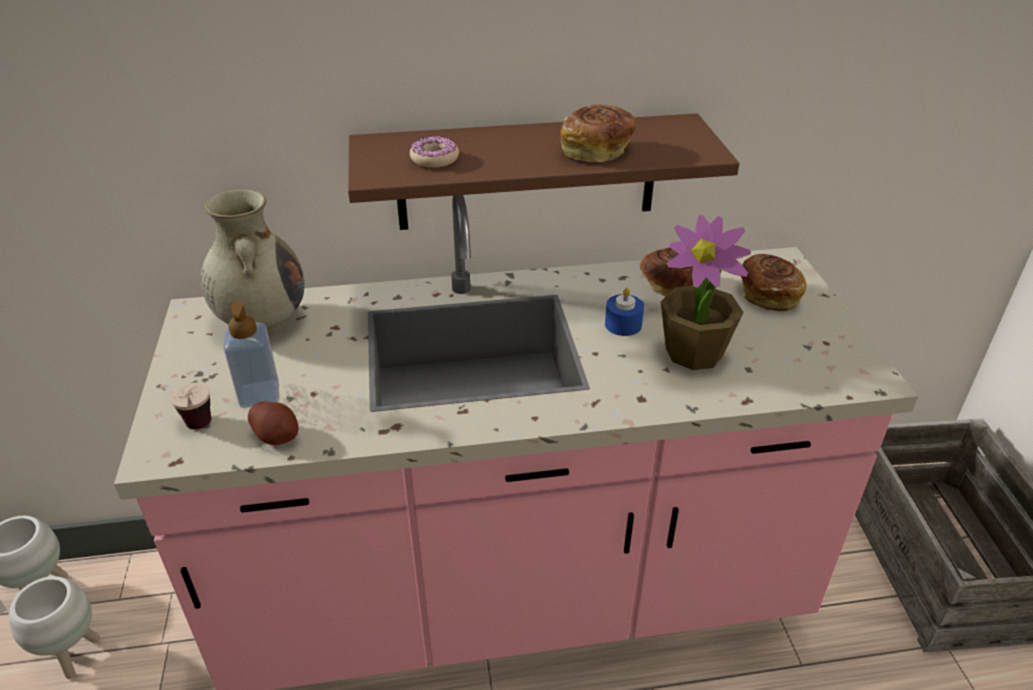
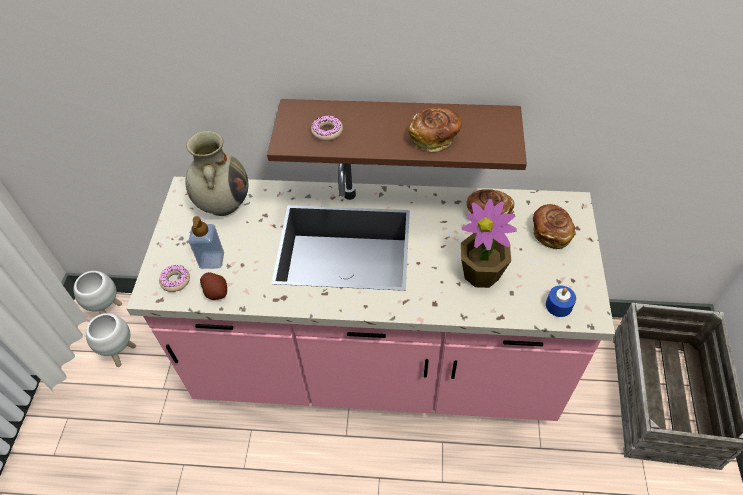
camera: 15 degrees right, 15 degrees up
(200, 431) = (175, 281): cup -> donut
(623, 324) = (443, 242): blue candle -> blue candle (558, 305)

